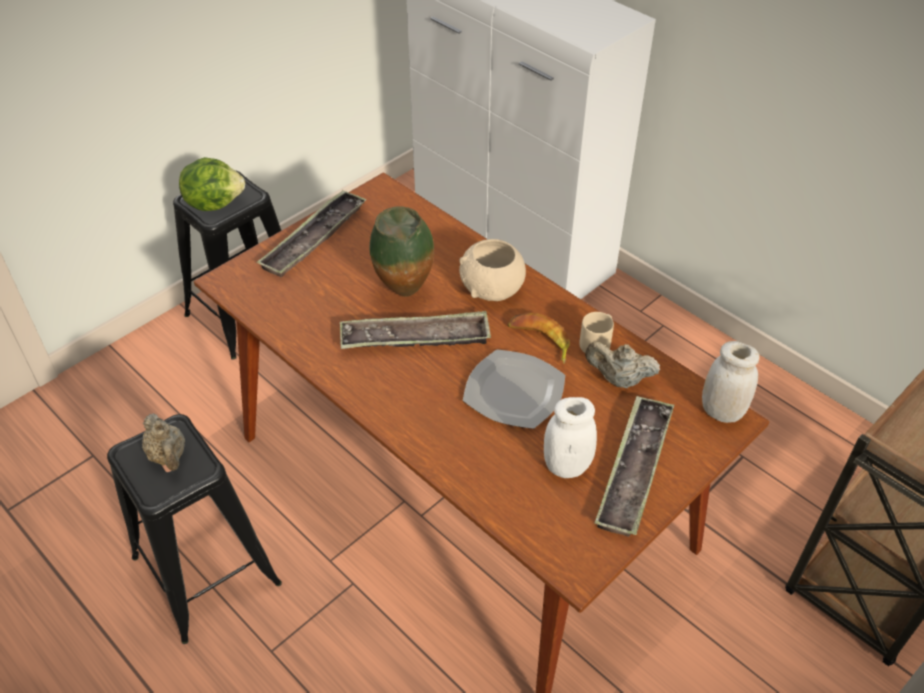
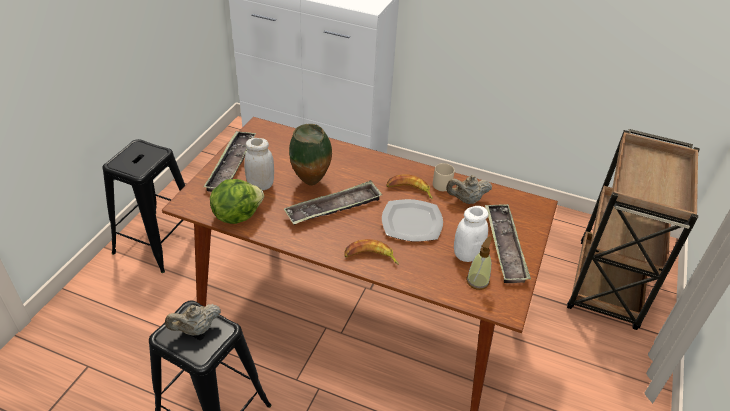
camera: 25 degrees left, 5 degrees down
(168, 456) = (196, 329): beige teapot -> beige teapot turned 120 degrees clockwise
(214, 203) = (135, 162): lettuce -> lettuce (237, 215)
(423, 427) = (370, 257): none -> banana
(492, 289) = (364, 168): beige bowl -> none
(558, 511) = (477, 281): none -> soap dispenser
(721, 411) = (531, 202): white jar -> white jar (260, 185)

